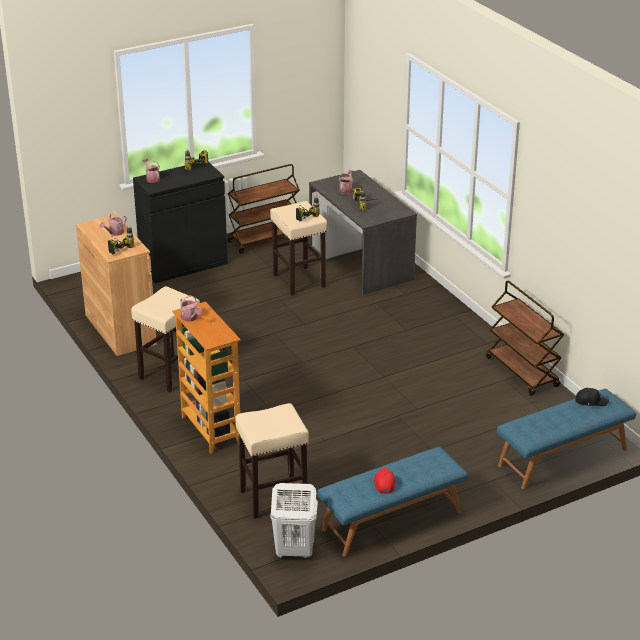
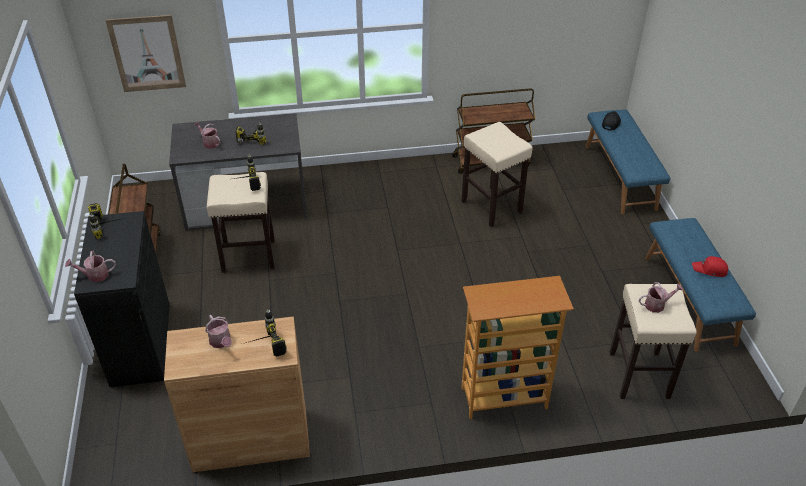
camera: 70 degrees left, 10 degrees up
(170, 374) = (377, 410): beige stool -> beige stool (492, 207)
(190, 318) = (497, 307): watering can -> watering can (657, 304)
(294, 551) = (727, 380): white laundry basket -> none
(371, 108) = (147, 53): none -> picture

